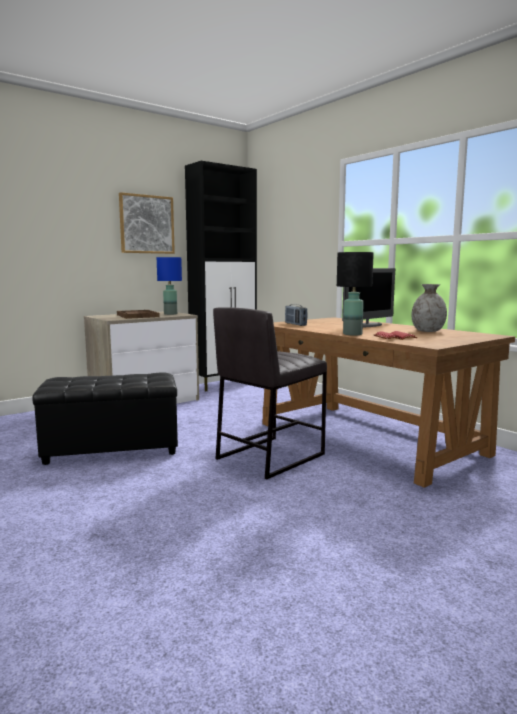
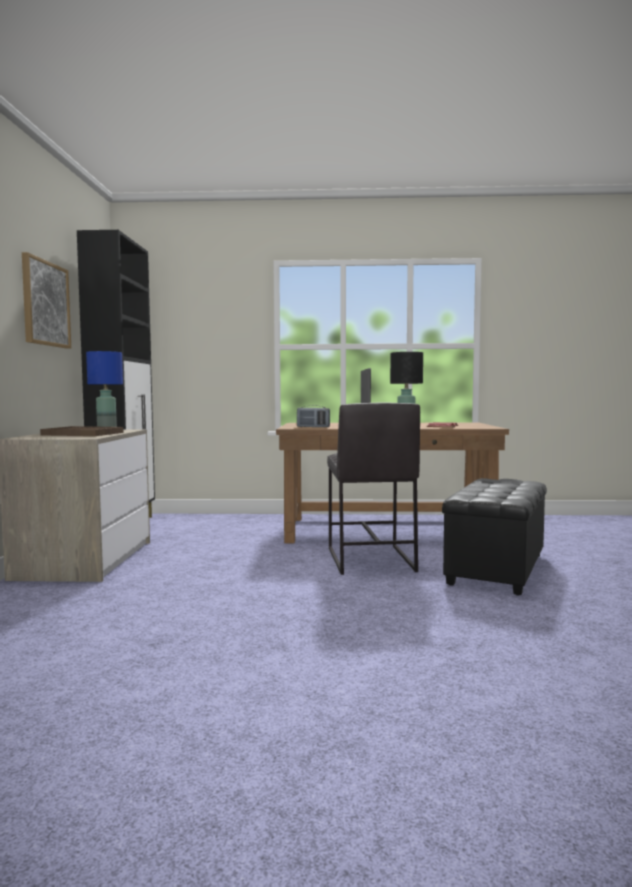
camera: 50 degrees left, 5 degrees down
(112, 449) = (225, 602): black ottoman -> black ottoman (495, 569)
(428, 331) = (424, 423): grey vase -> none

